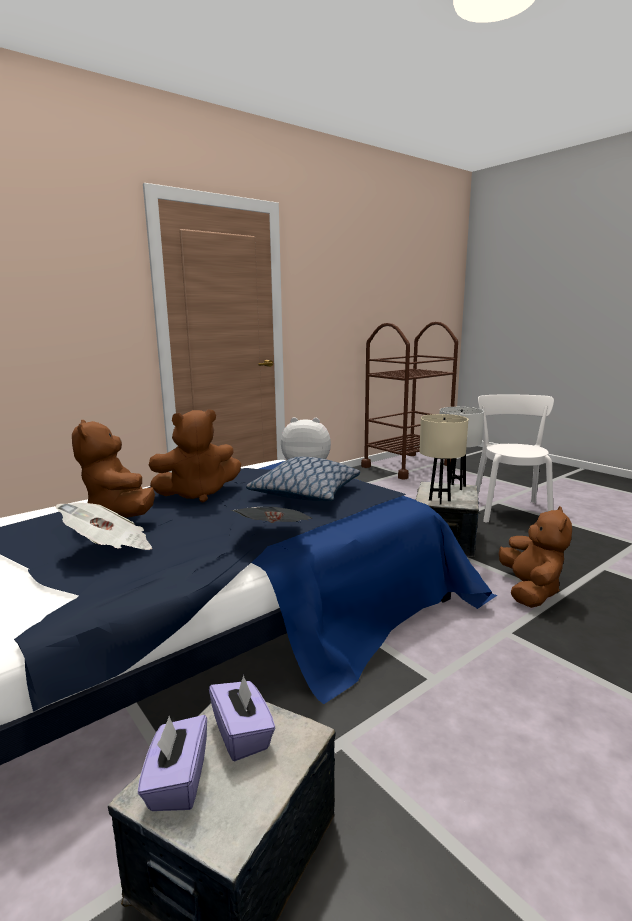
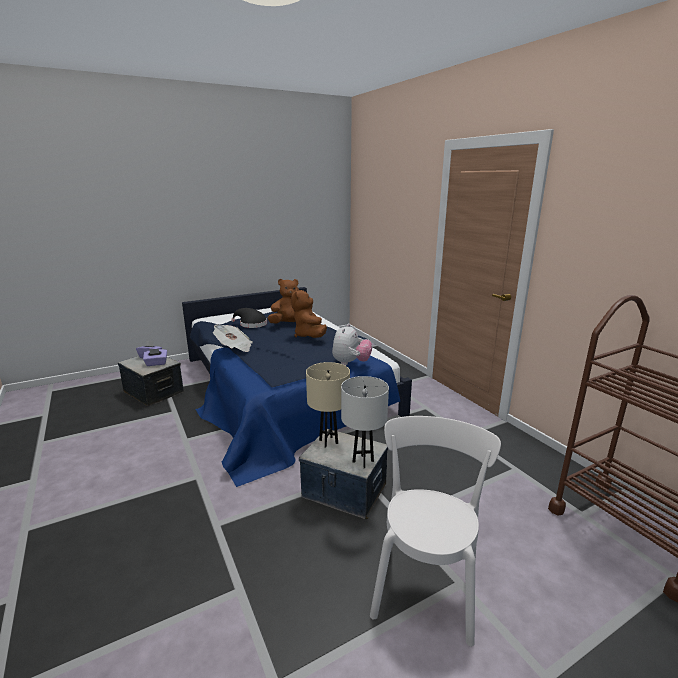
camera: 100 degrees right, 5 degrees up
(110, 547) = (251, 324): newspaper -> black hat
(306, 493) = (292, 359): pillow -> none
(509, 510) = (426, 583): white chair -> white chair turned 90 degrees counterclockwise
(530, 591) = (232, 510): brown plush toy -> none

